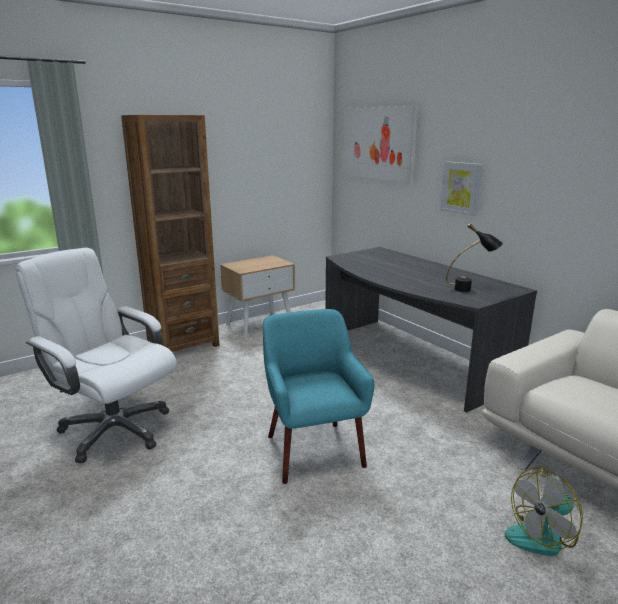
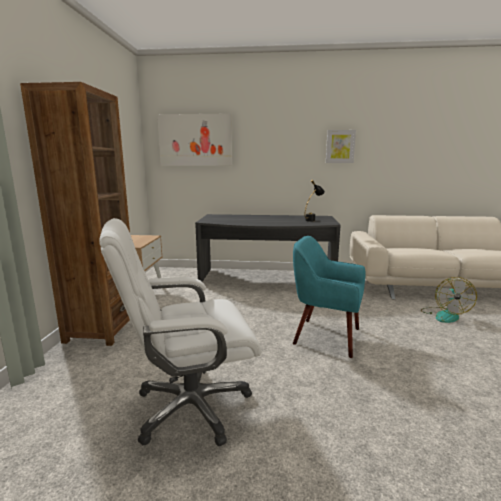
camera: 50 degrees left, 5 degrees down
(461, 188) = (272, 165): picture -> picture (340, 146)

